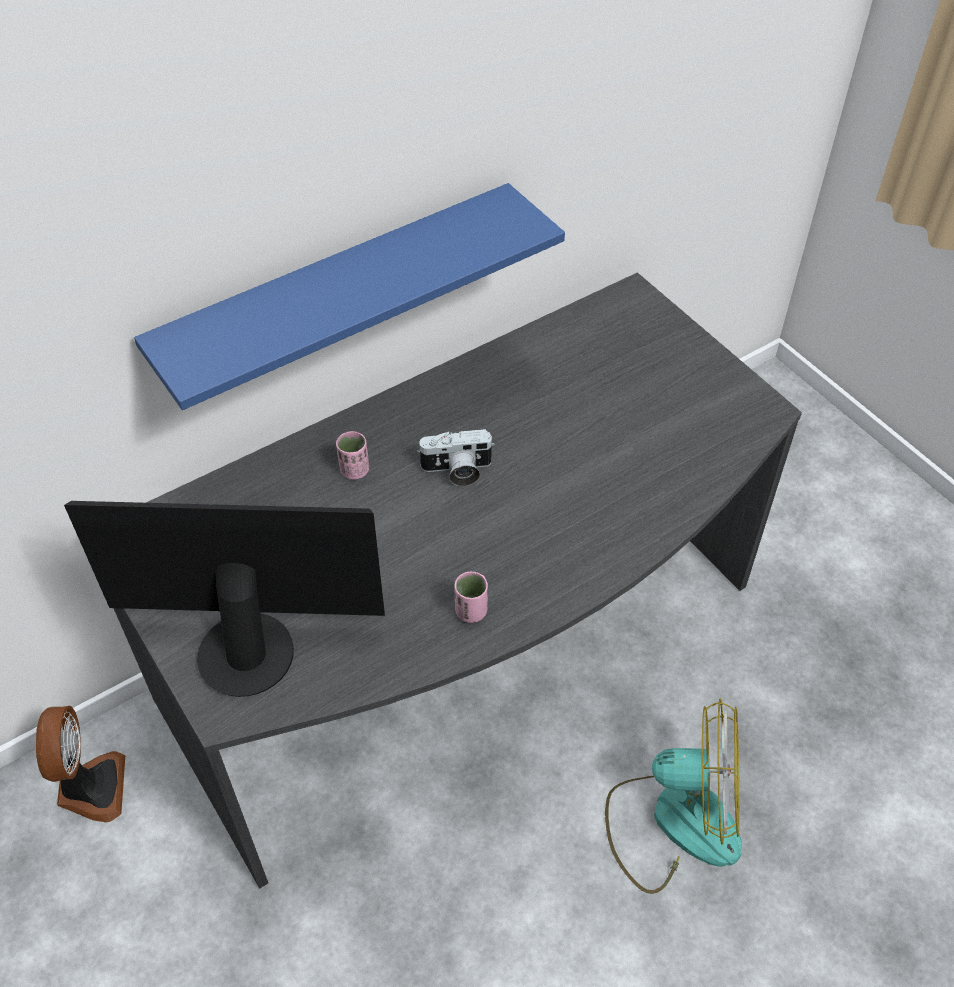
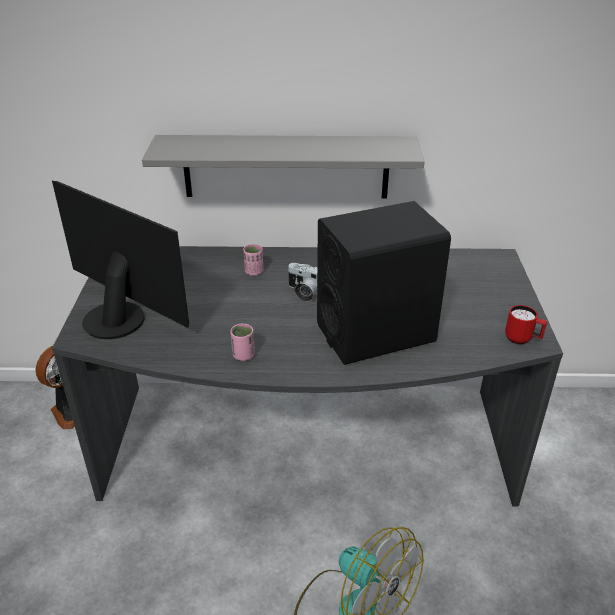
camera: 35 degrees right, 15 degrees down
(338, 296) = (286, 166): blue shelf -> grey shelf
(593, 490) = (376, 333): none -> black speaker
(750, 414) = (522, 339): none -> red mug

